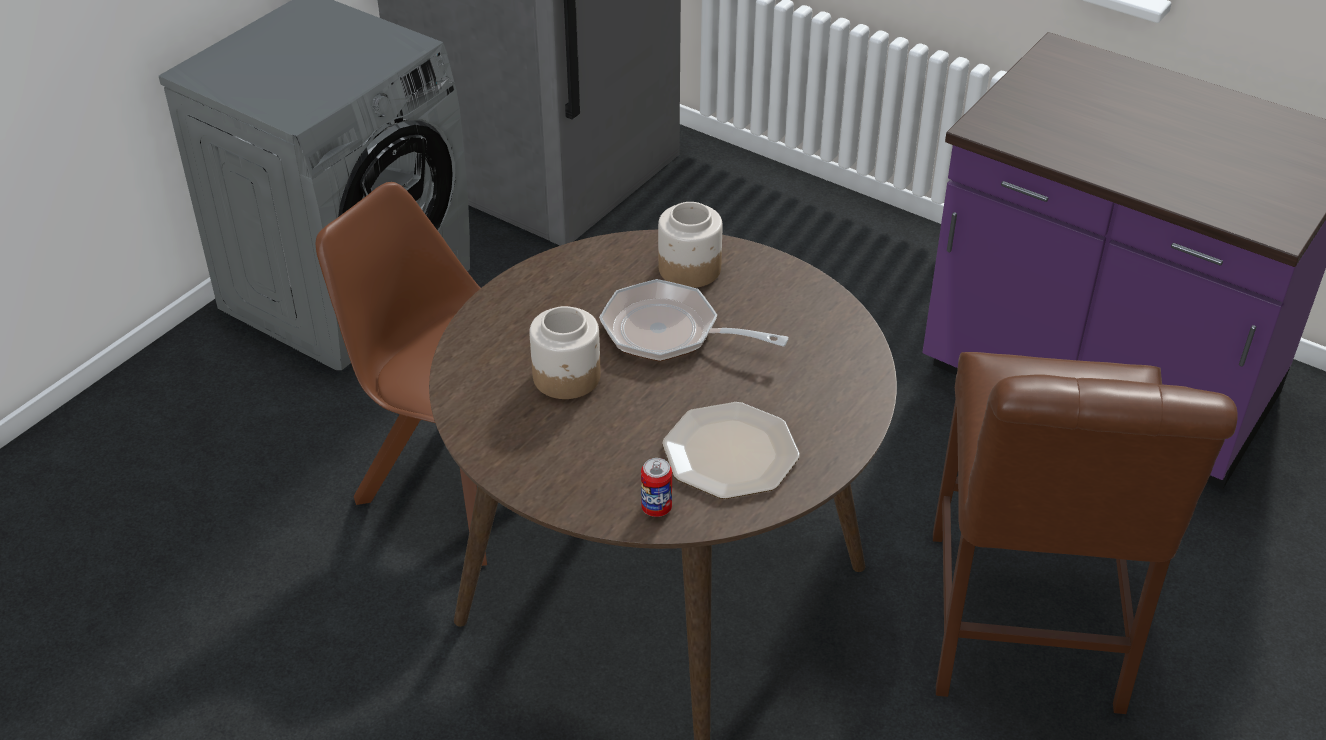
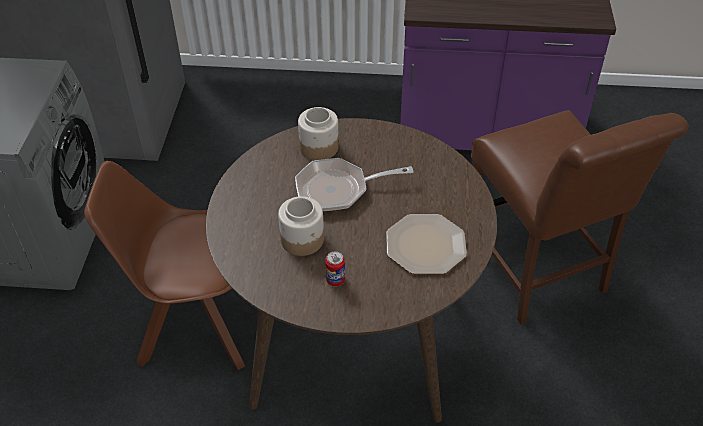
camera: 30 degrees left, 5 degrees up
(656, 508) = (413, 295): can -> can (335, 280)

